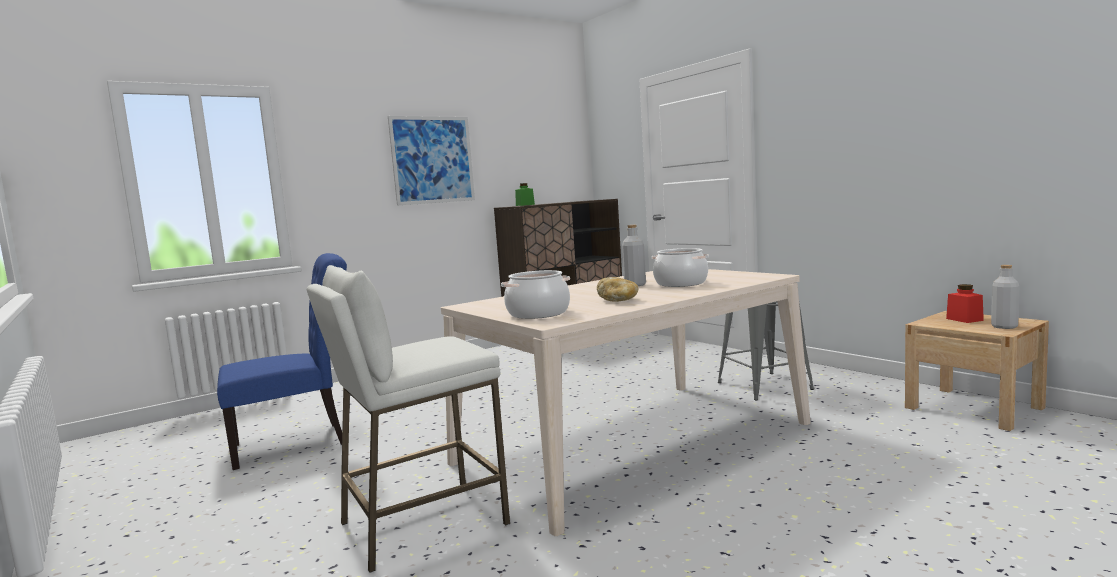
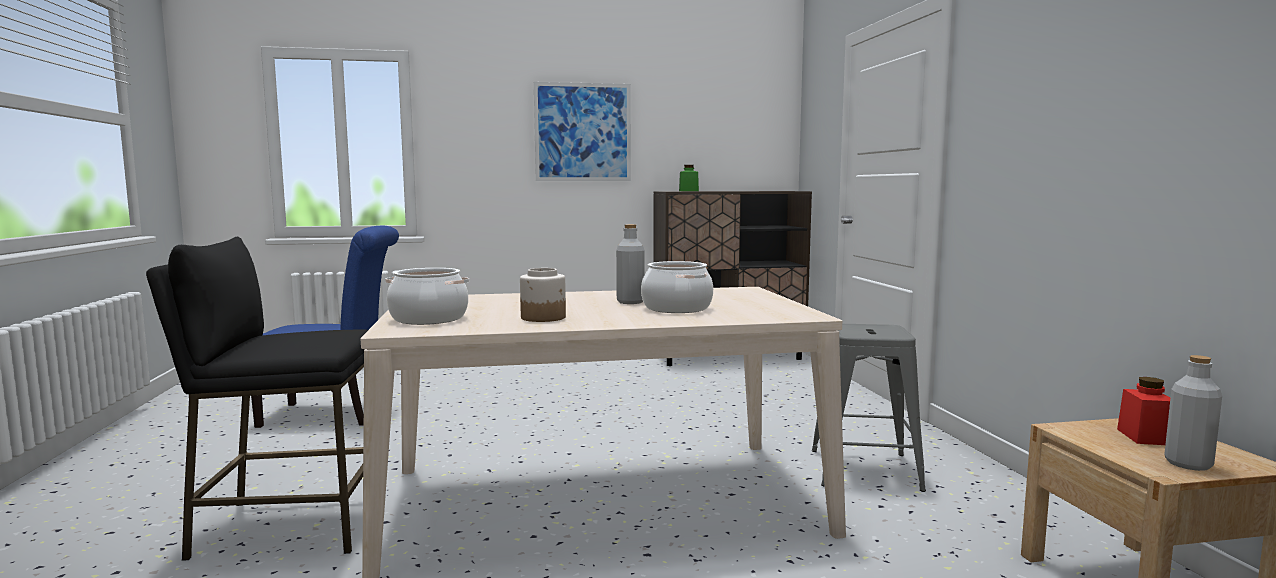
camera: 25 degrees right, 0 degrees up
(422, 523) = (290, 526): white stool -> black stool
(618, 300) = (544, 318): bread -> jar

